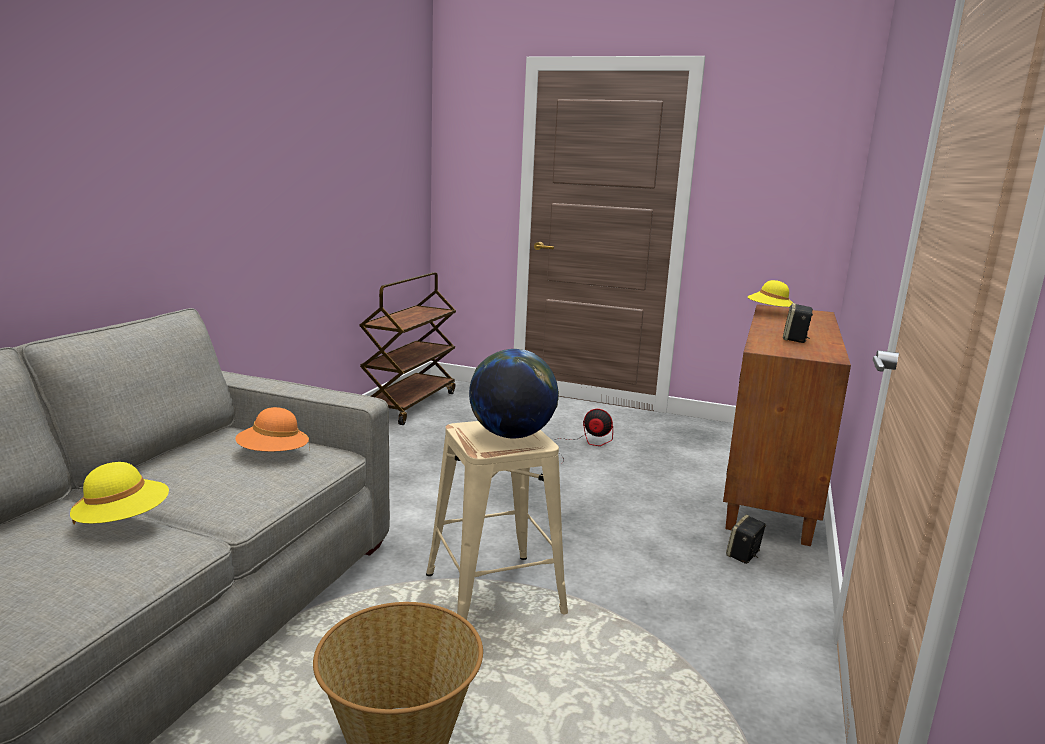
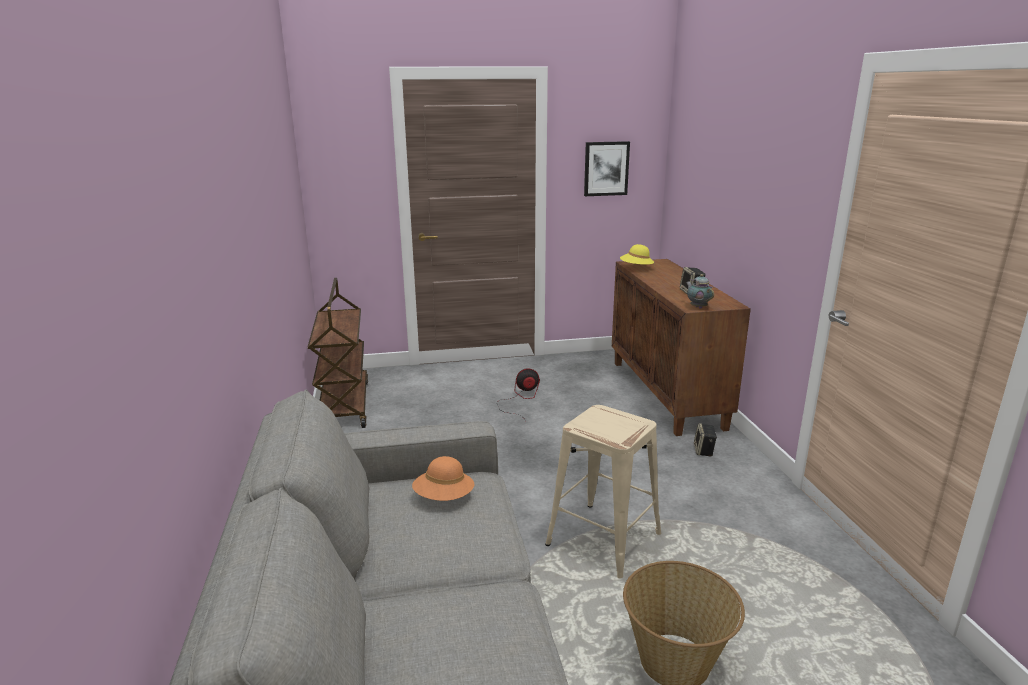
camera: 30 degrees left, 5 degrees up
(123, 521) = (447, 598): yellow hat -> none
(511, 435) = (616, 422): globe -> none
(771, 187) = (606, 168): none -> picture
(772, 350) = (697, 307): none -> teapot

